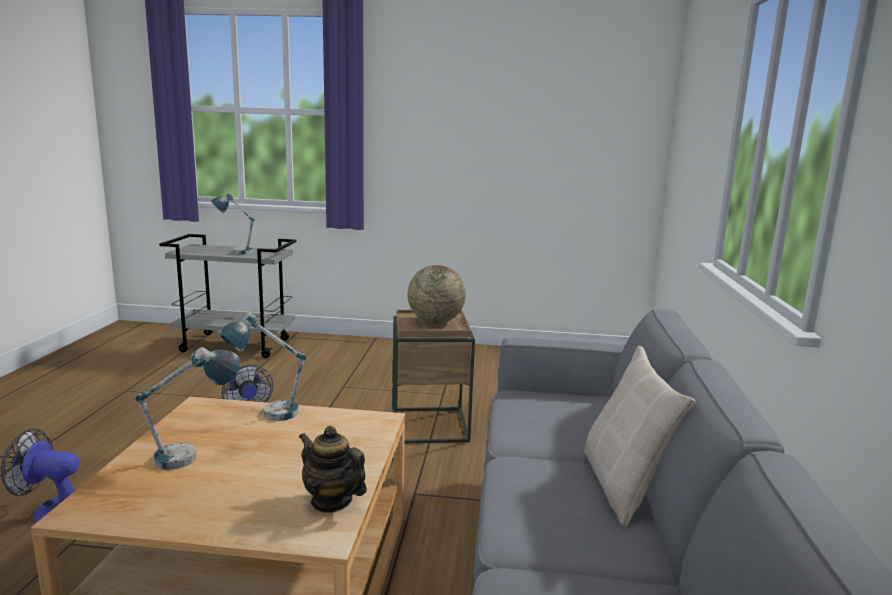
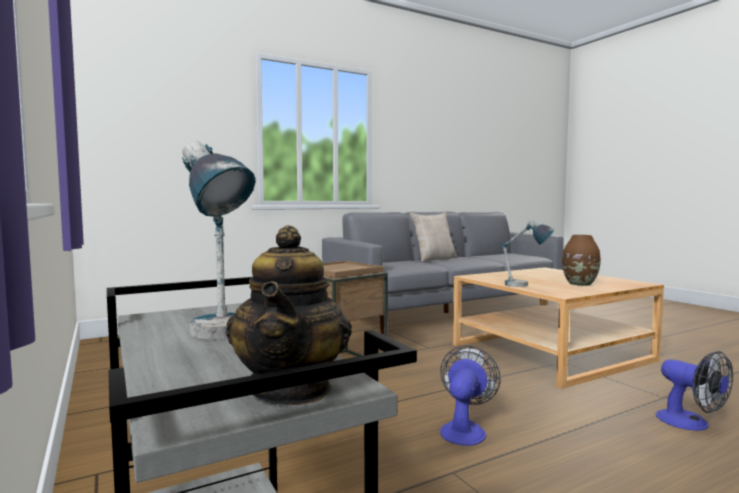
camera: 125 degrees left, 10 degrees down
(194, 456) = (580, 284): table lamp -> brown vase
(331, 501) = (533, 271): teapot -> teapot (291, 389)
(435, 321) = (339, 267): globe -> none

